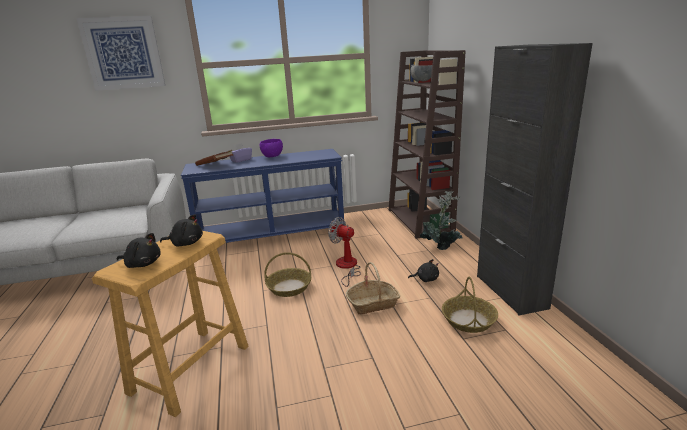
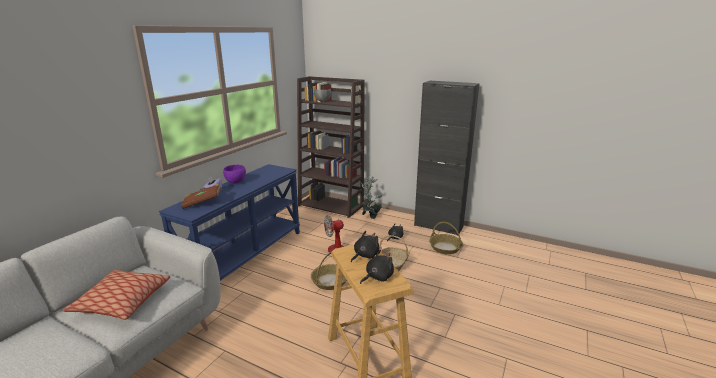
camera: 50 degrees left, 0 degrees up
(98, 219) = (122, 301): none -> pillow
(123, 53) = (68, 96): picture -> none

